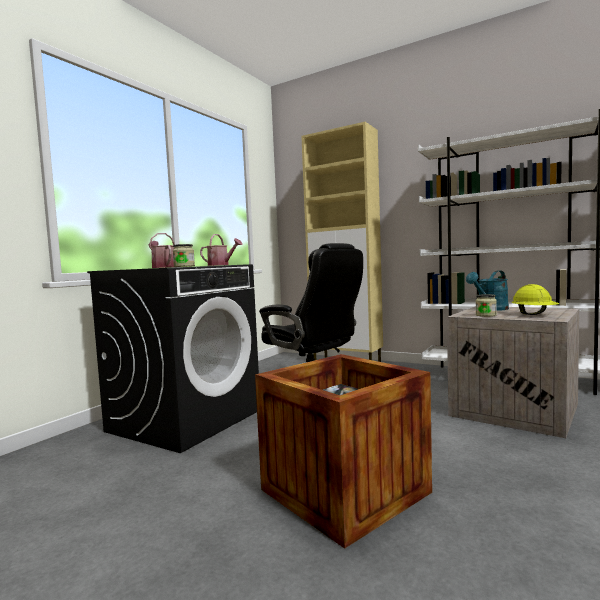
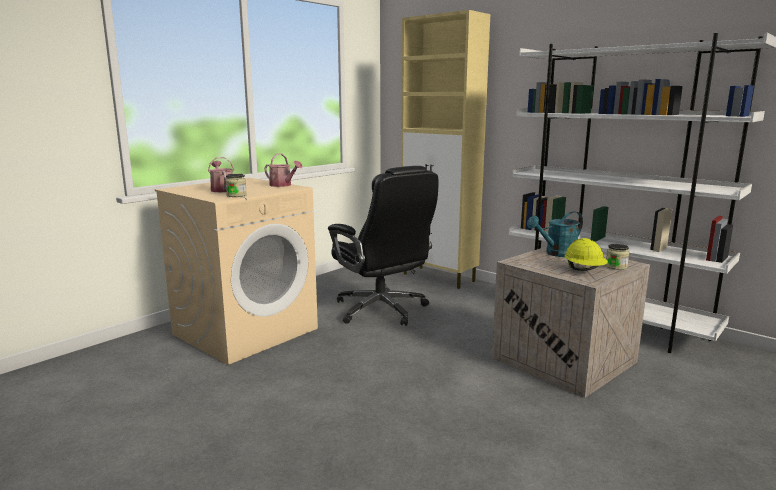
camera: 10 degrees right, 10 degrees up
(186, 420) = (246, 331): black washing machine -> beige washing machine
(344, 491) = (343, 419): crate -> none
(486, 315) = (536, 265): jar -> jar (616, 267)

